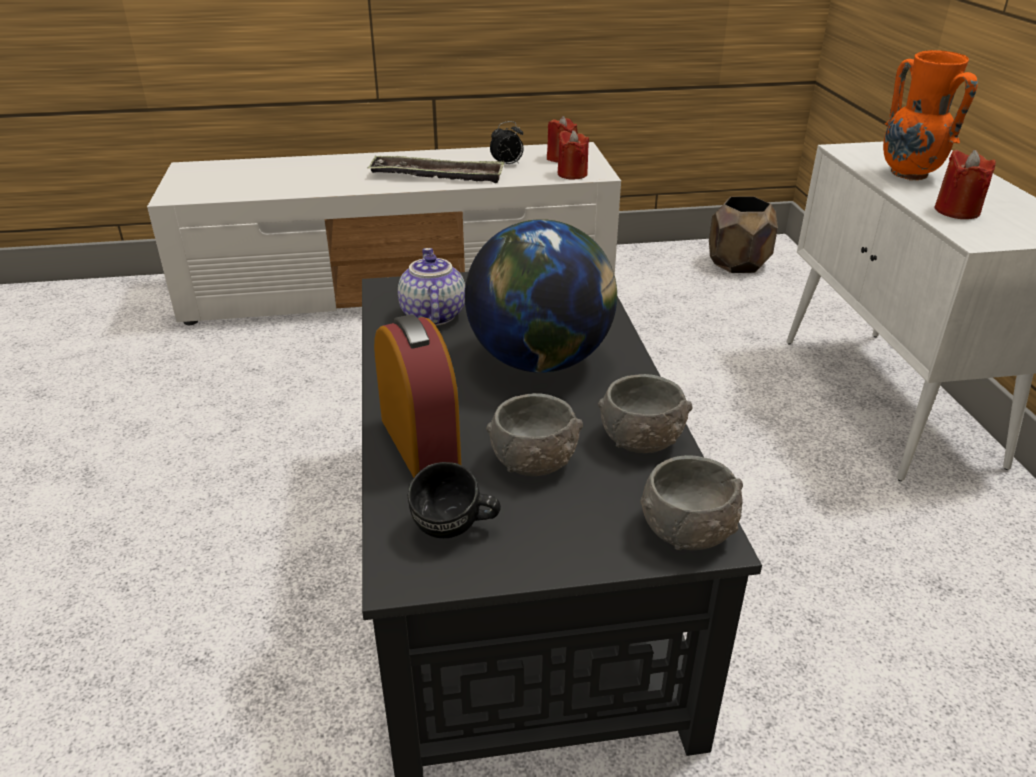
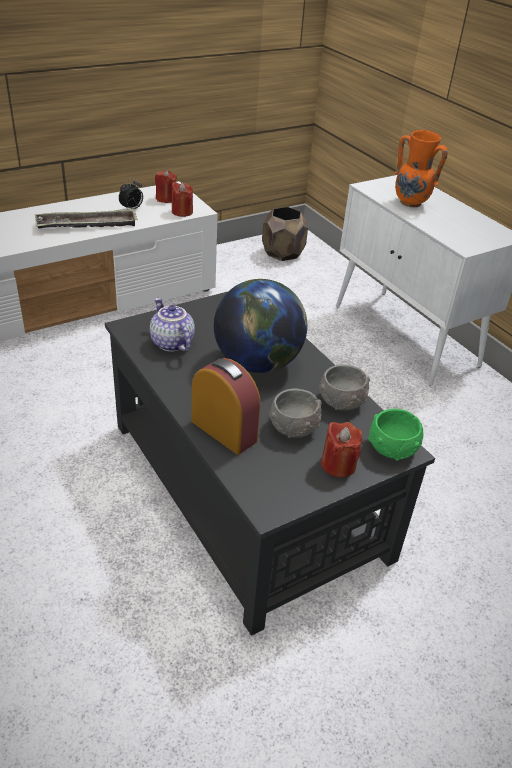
camera: 25 degrees left, 5 degrees up
(455, 530) = (278, 478): black mug -> none
(687, 529) = (392, 448): grey bowl -> green bowl
(957, 211) = (447, 228): red candle -> red candle (338, 465)

